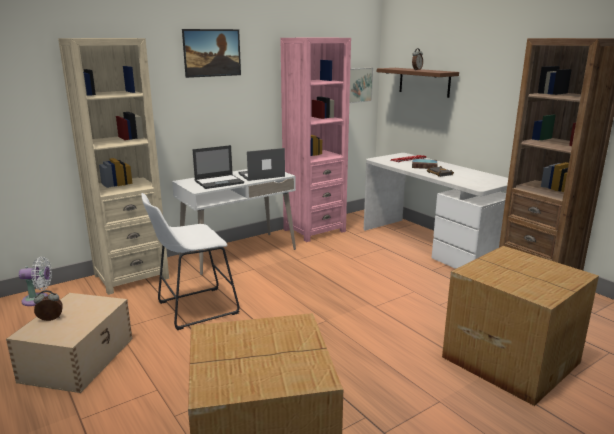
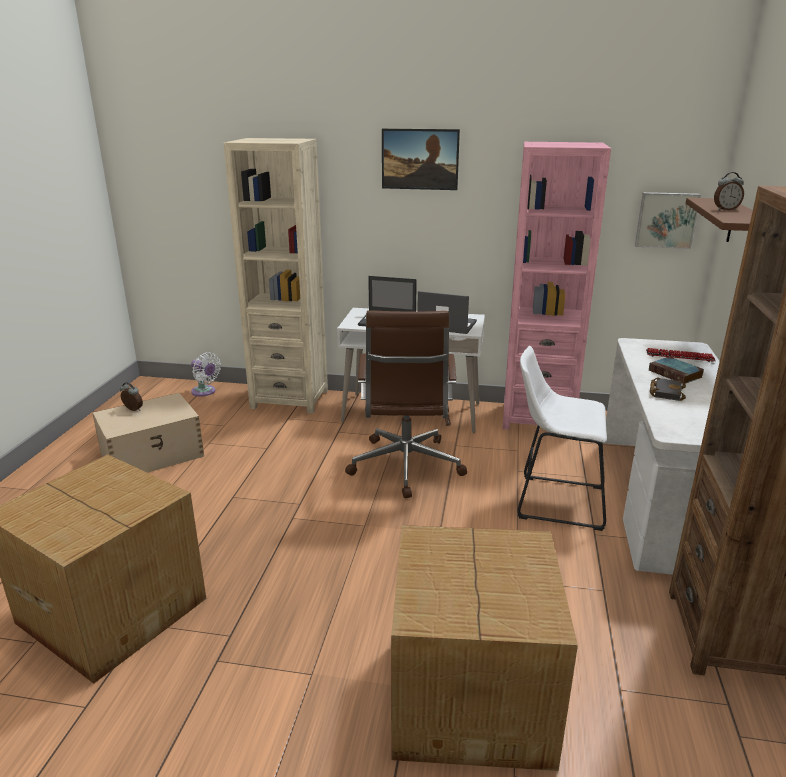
camera: 45 degrees right, 5 degrees up
(193, 309) = (282, 452): white stool -> white stool (554, 501)
(291, 282) = (405, 467): none -> brown office chair

